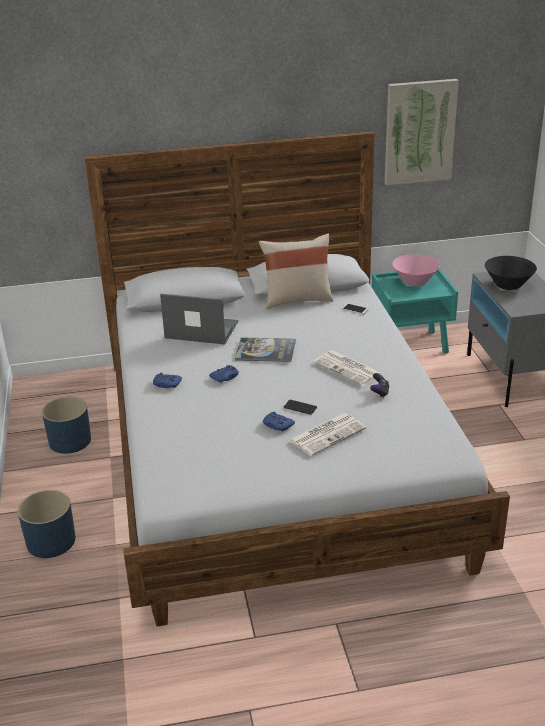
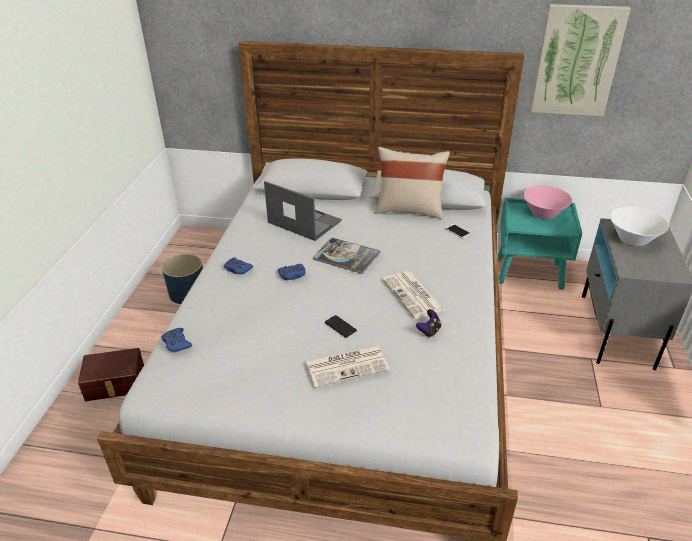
camera: 20 degrees right, 5 degrees up
(51, 541) = (115, 384): blue planter -> brown storage box
(277, 425) = (306, 341): blue game controller -> blue game controller (176, 343)
(508, 285) = (632, 239): black bowl -> white bowl

